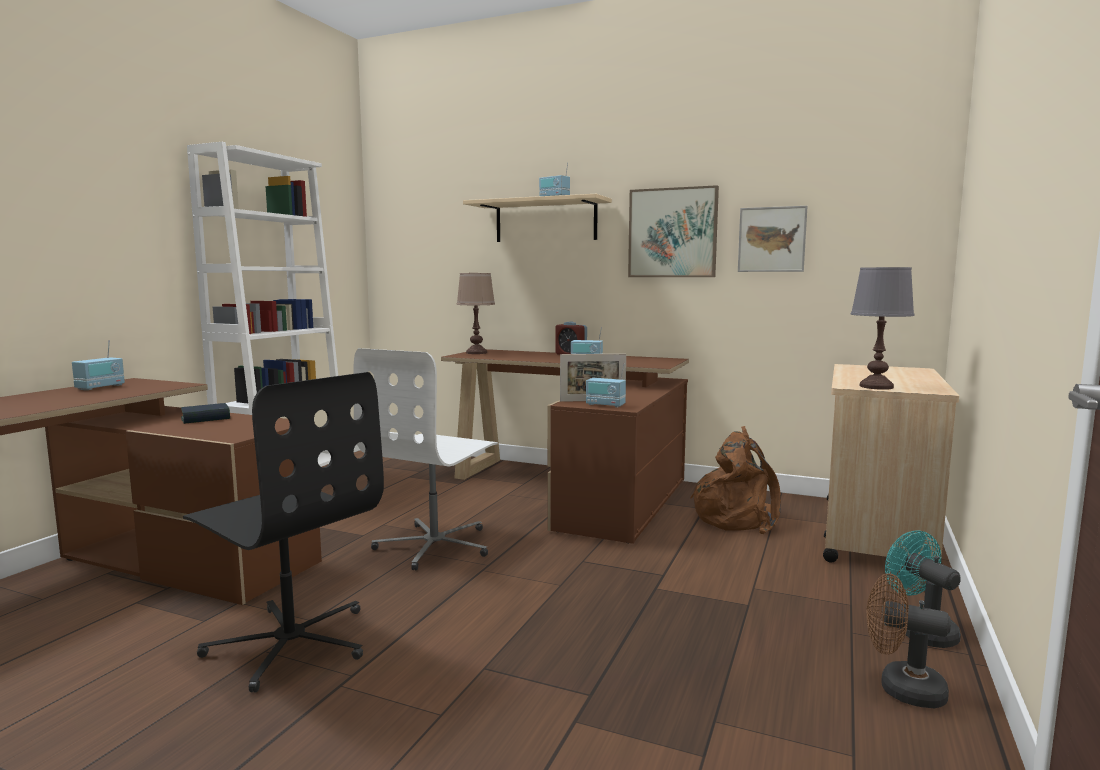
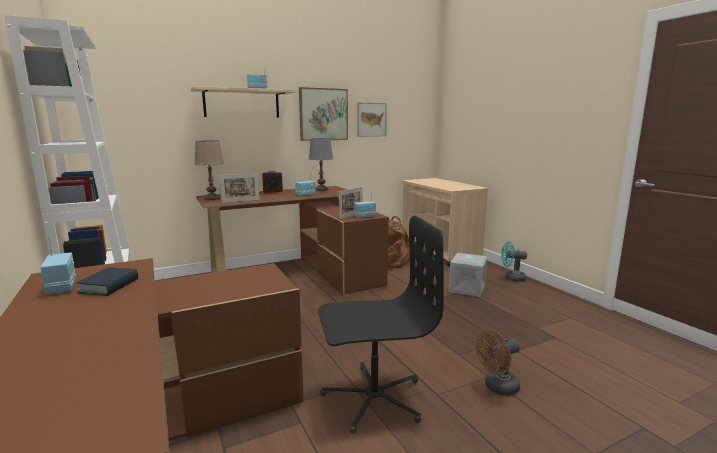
camera: 50 degrees left, 5 degrees up
(206, 418) = (190, 285): book -> book (109, 286)
(435, 545) = (310, 324): white office chair -> none
(488, 358) = (240, 201): none -> picture frame
(760, 602) = (466, 288): none -> grey storage box
(876, 387) = (459, 188): grey table lamp -> grey table lamp (321, 190)
(901, 688) = (541, 296): brown fan -> brown fan (497, 387)

